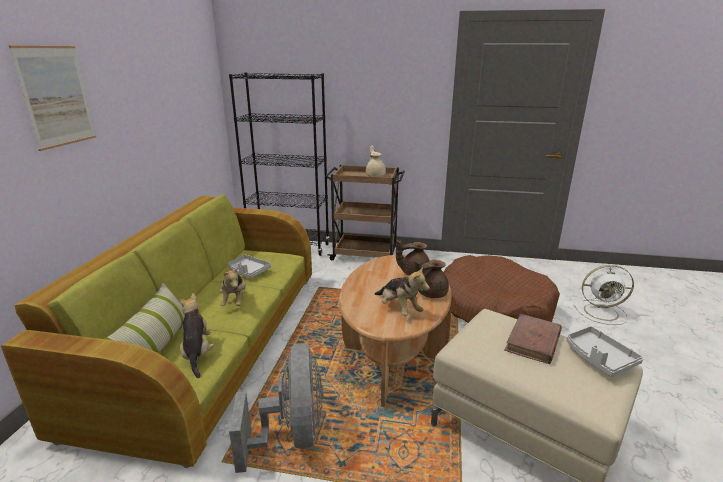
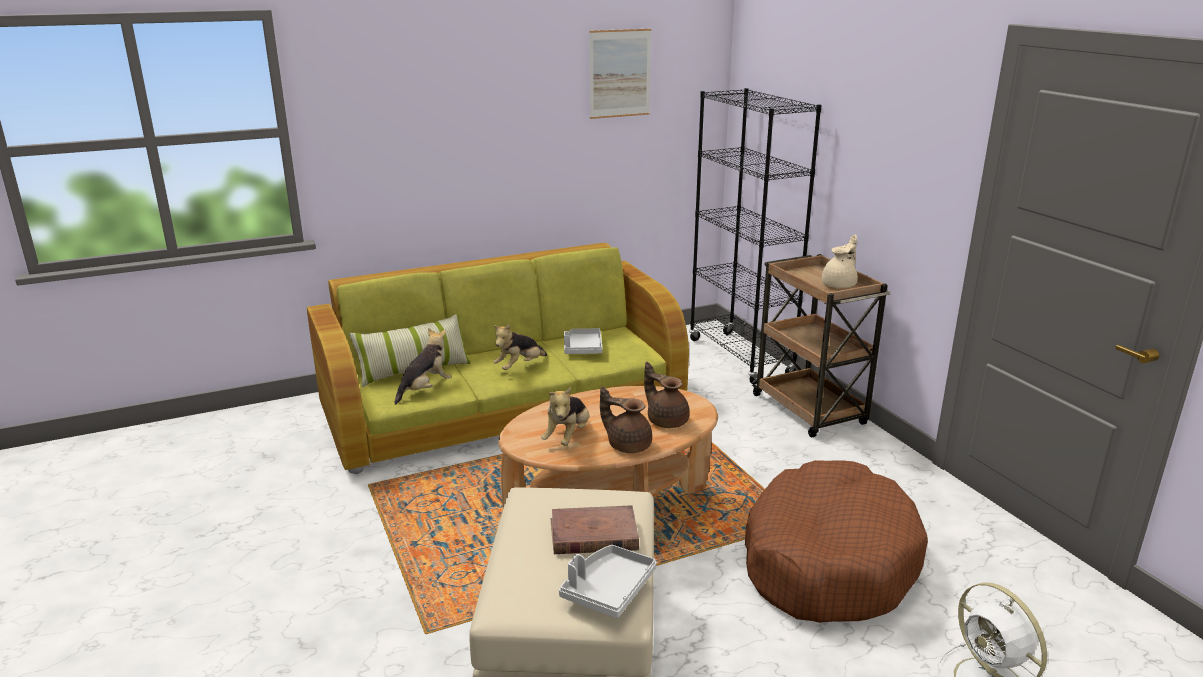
camera: 55 degrees right, 0 degrees up
(56, 96) = (439, 109): picture -> picture (620, 73)
(292, 435) = (426, 504): grey fan -> none

